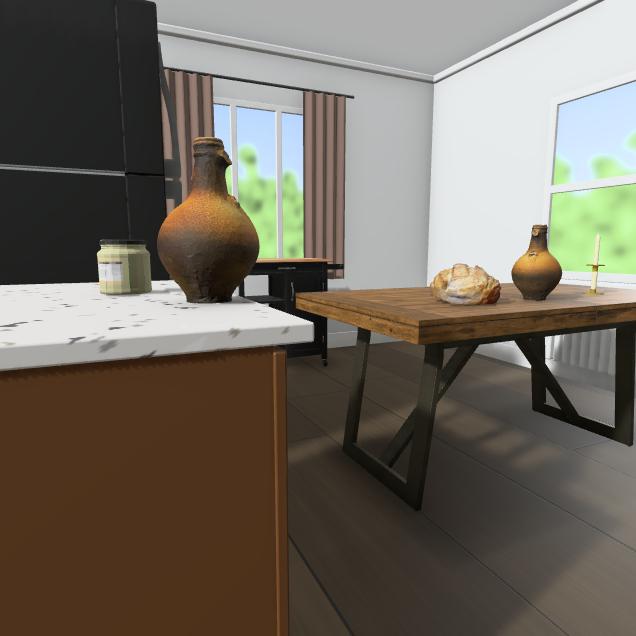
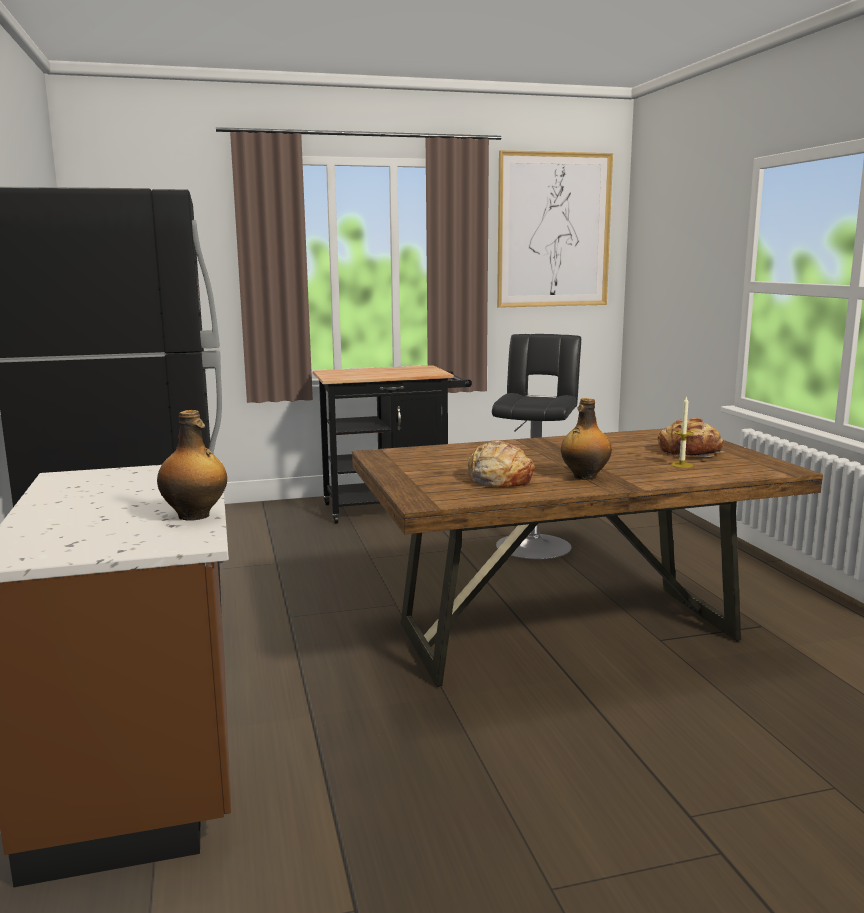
camera: 10 degrees right, 5 degrees up
(126, 292) = (148, 495): jar -> none
(385, 168) = (553, 230): none -> picture
(406, 383) = (534, 544): none -> black stool
(579, 289) = (690, 452): none -> bread

